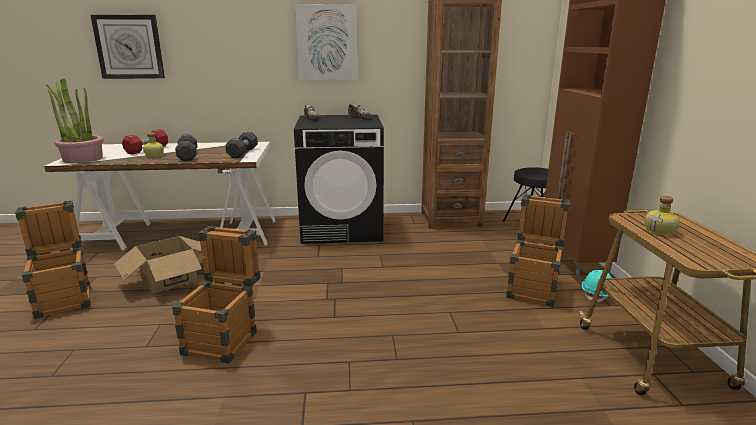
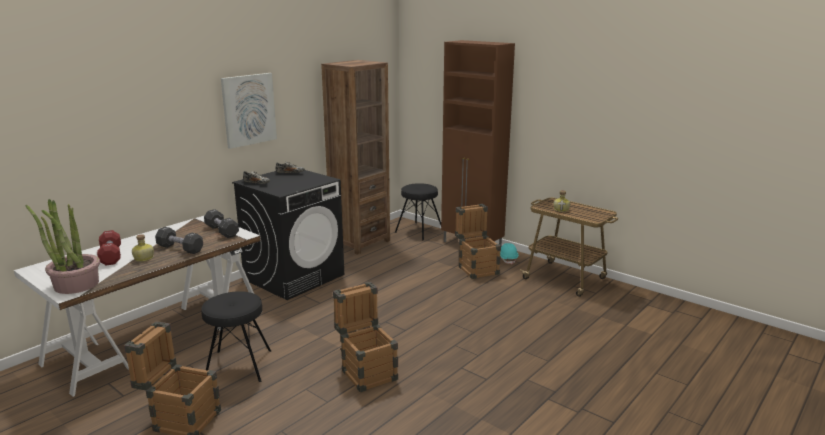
camera: 45 degrees left, 0 degrees up
(129, 47) = (54, 145): wall clock -> none
(168, 278) = (238, 366): cardboard box -> black stool

